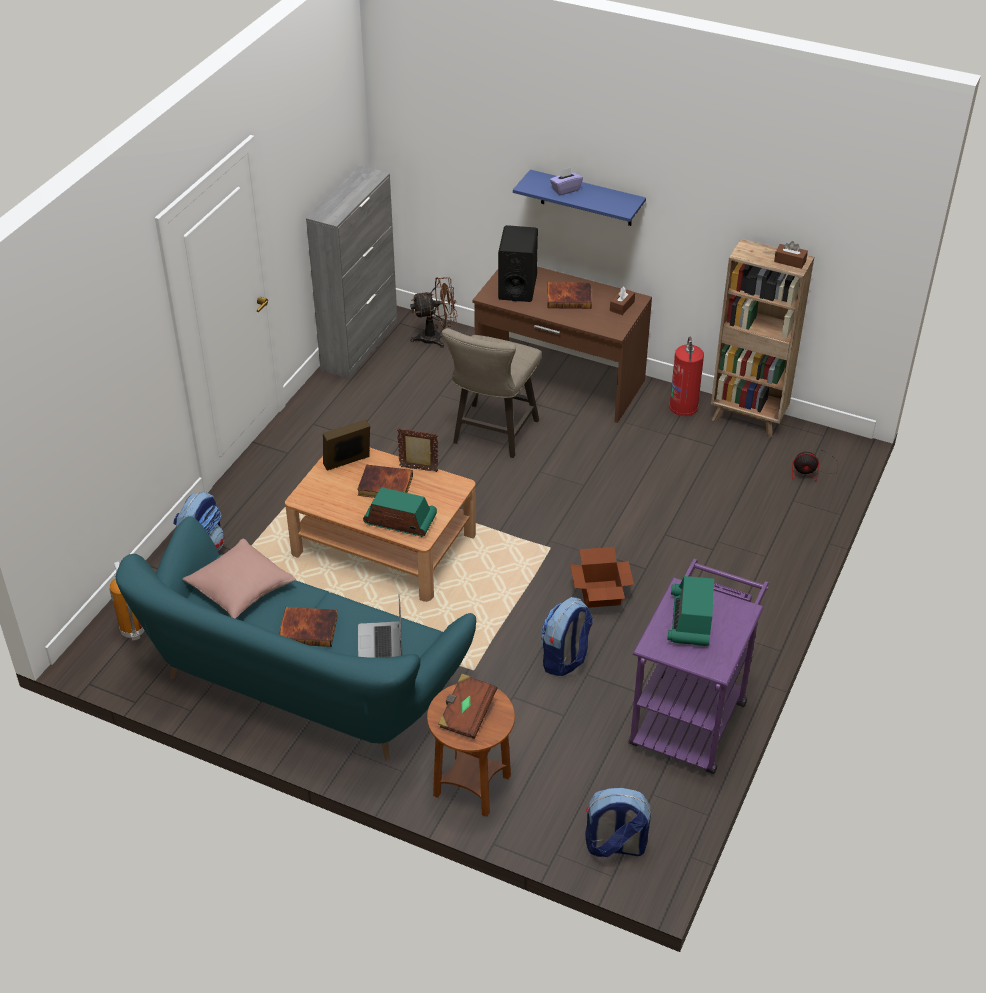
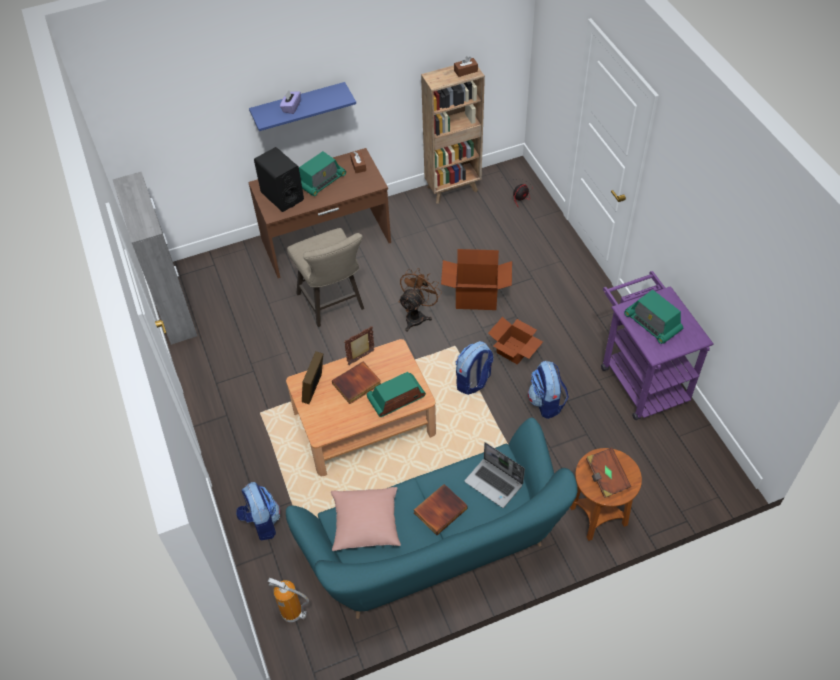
camera: 45 degrees left, 10 degrees up
(436, 337) = (216, 268): brown fan -> brown fan (417, 316)
(569, 297) = (321, 181): book -> radio
(615, 846) = (699, 480): backpack -> backpack (473, 381)
(630, 524) = (476, 297): none -> cardboard box
(683, 406) = (412, 206): fire extinguisher -> none

